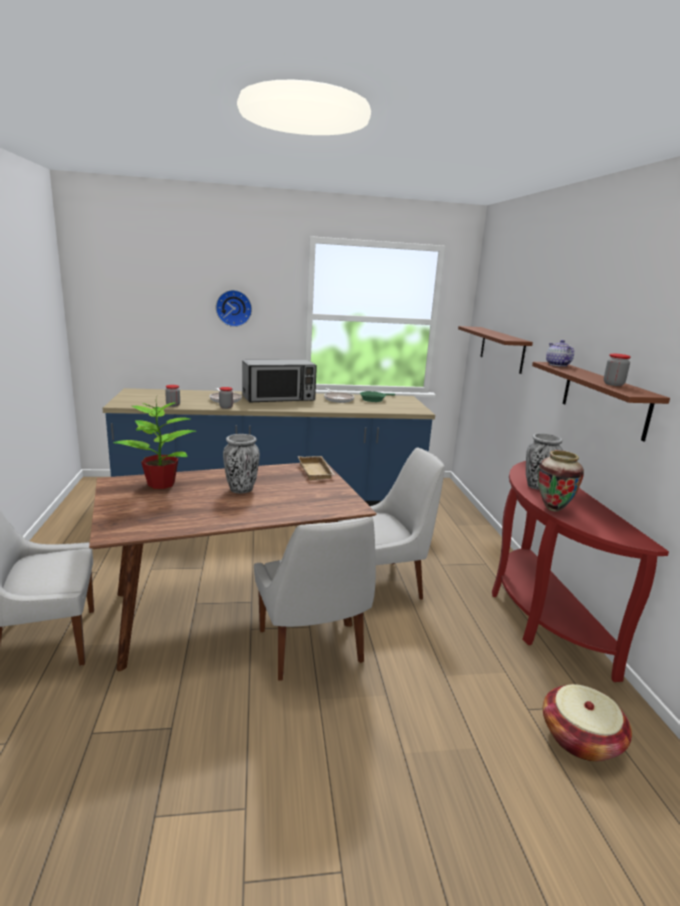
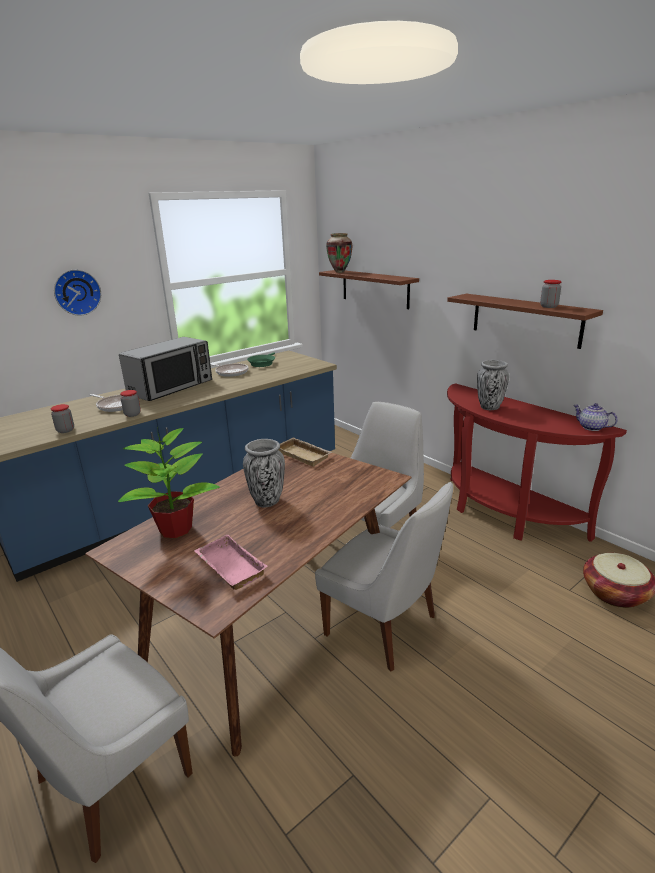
camera: 30 degrees left, 5 degrees up
(155, 515) = (228, 567): none -> pink tray
(553, 508) = (525, 423): vase -> vase (340, 272)
(557, 365) = (471, 297): teapot -> teapot (591, 427)

